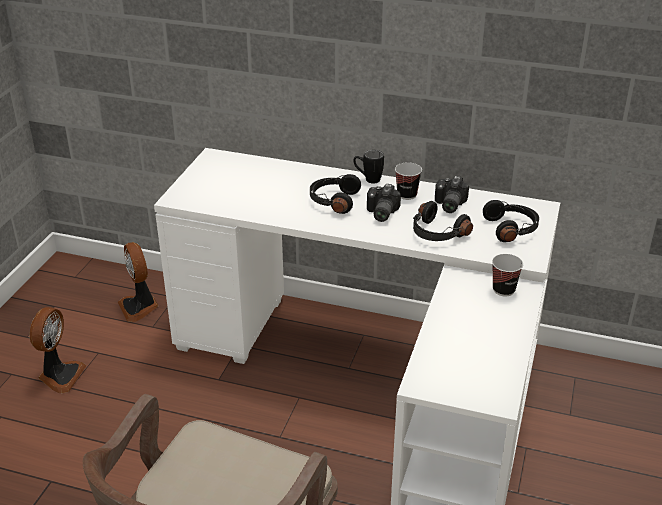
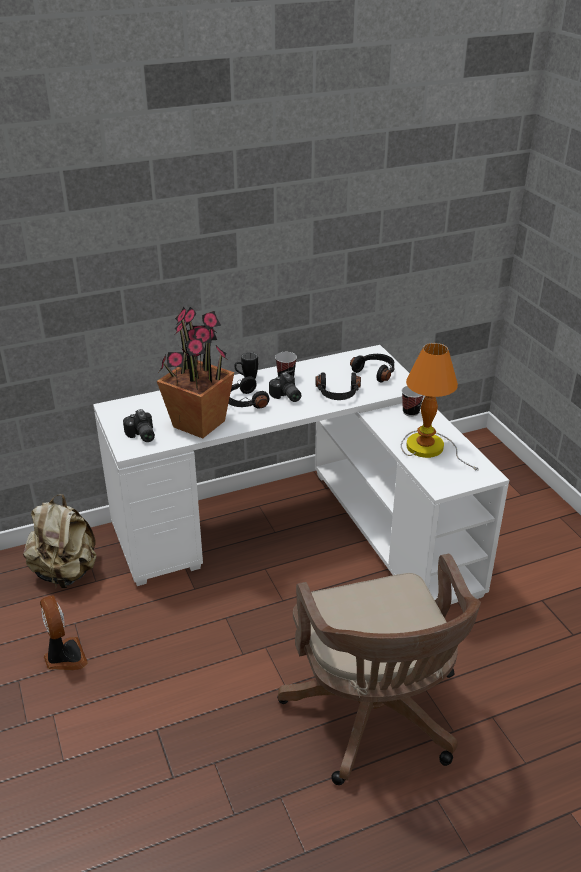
camera: 40 degrees left, 0 degrees up
(139, 307) = (66, 573): fan -> beige backpack
(265, 202) = (199, 423): none -> potted plant
(448, 204) = (319, 373): camera -> camera (141, 435)
(471, 336) = (429, 447): none -> table lamp

